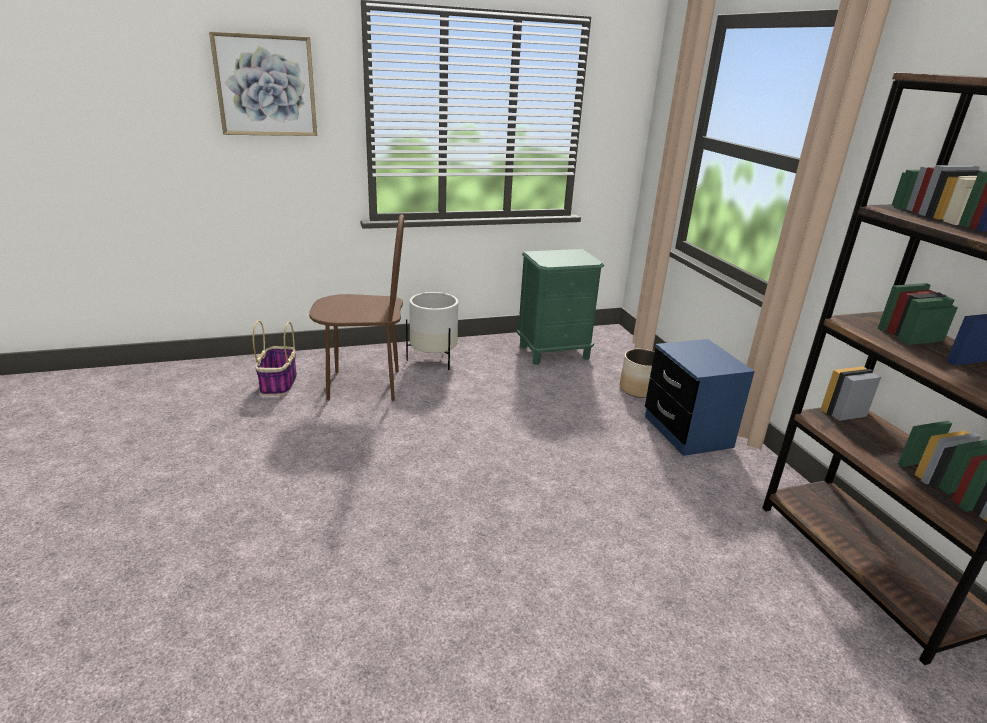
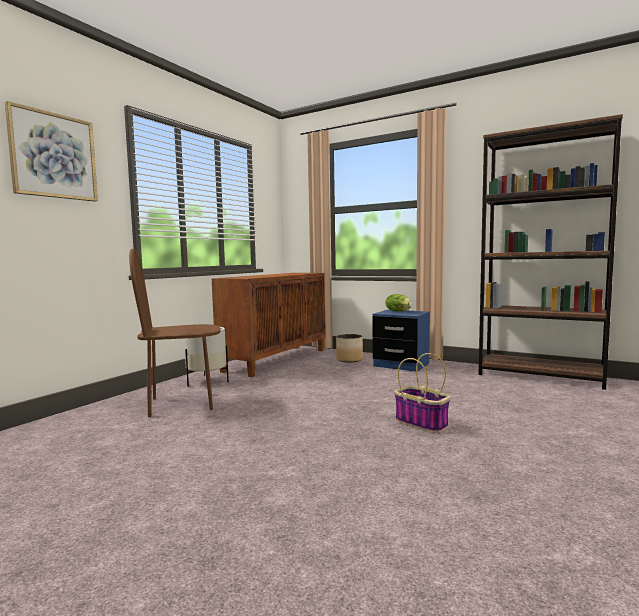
camera: 40 degrees left, 20 degrees down
(278, 384) = (102, 425): basket -> basket (422, 423)
(364, 385) = (181, 404): brown chair -> brown chair turned 150 degrees counterclockwise
(554, 352) = (276, 360): green nightstand -> brown cabinet
(706, 352) = (398, 311): none -> lettuce

